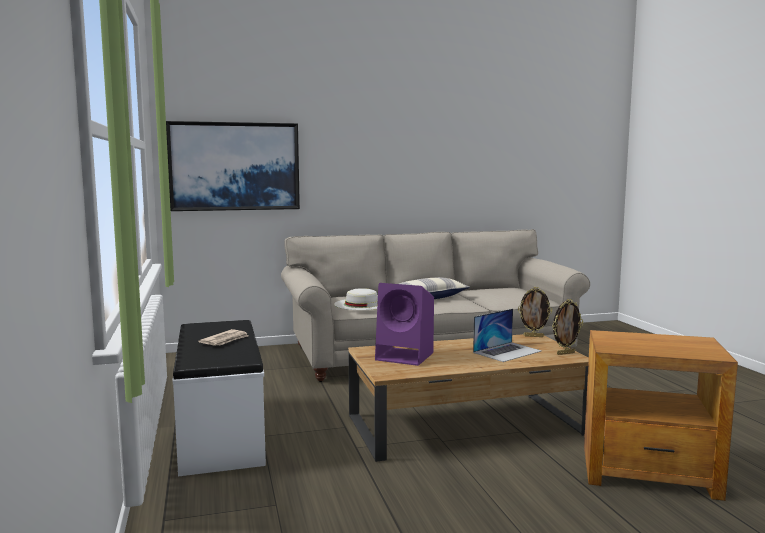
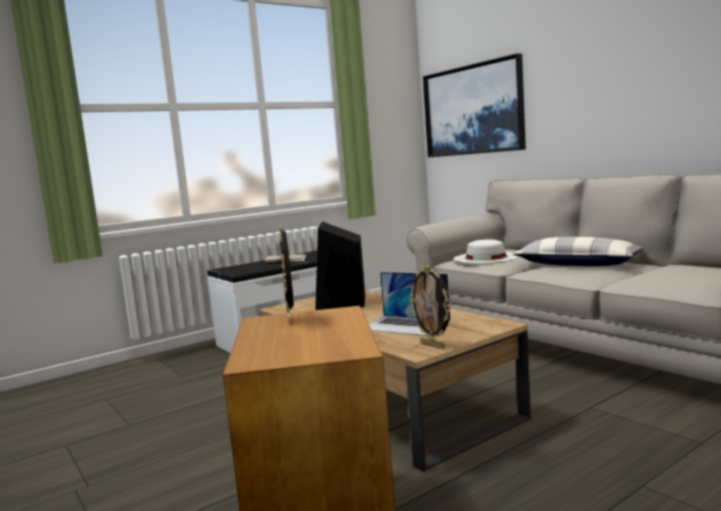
camera: 70 degrees right, 0 degrees up
(406, 356) = (341, 303): purple speaker -> black speaker
(533, 336) = (500, 324): picture frame -> picture frame (291, 319)

